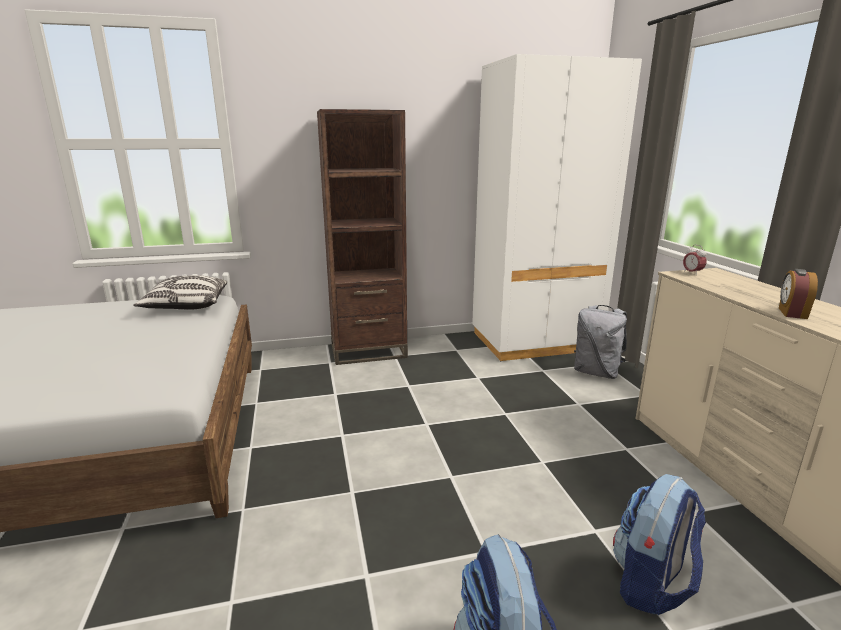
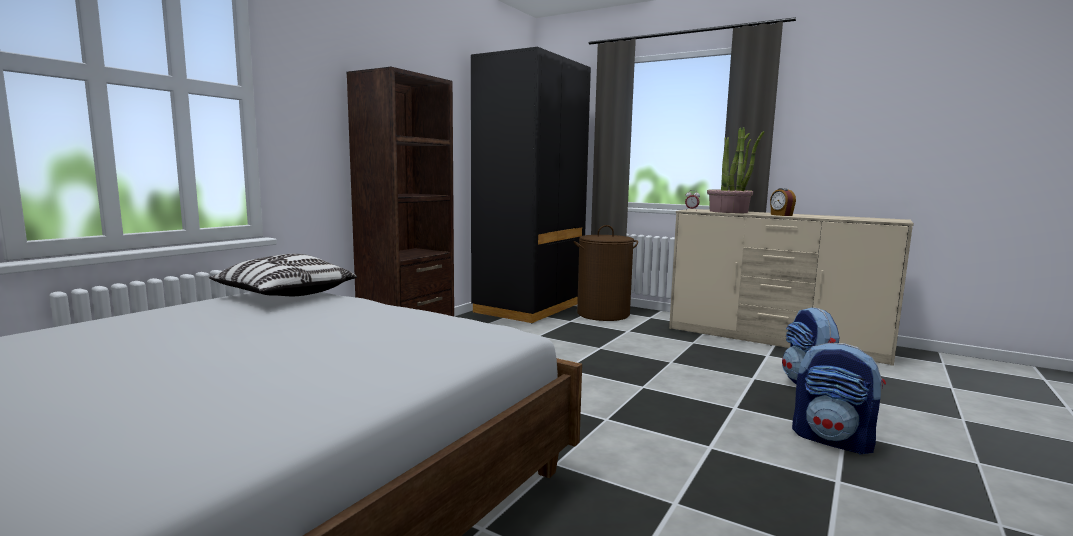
camera: 45 degrees left, 10 degrees down
(534, 342) = (529, 308): white wardrobe -> black wardrobe
(597, 372) = (603, 314): grey backpack -> brown laundry basket
(738, 286) = (729, 211): none -> potted plant

